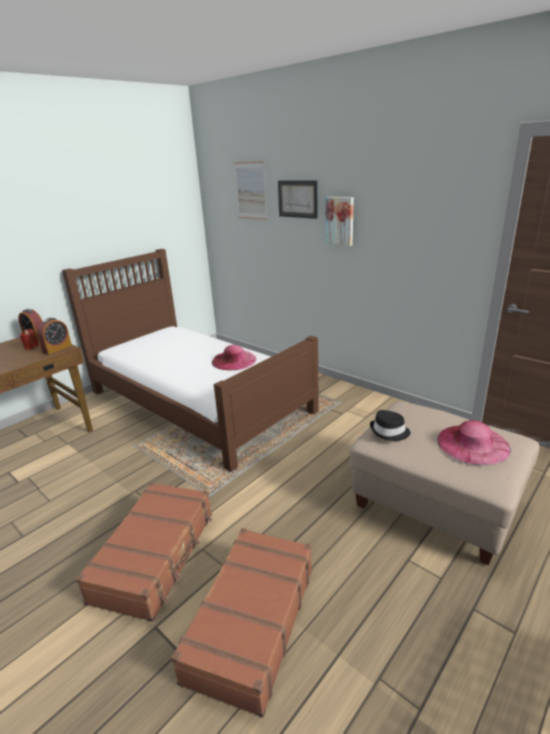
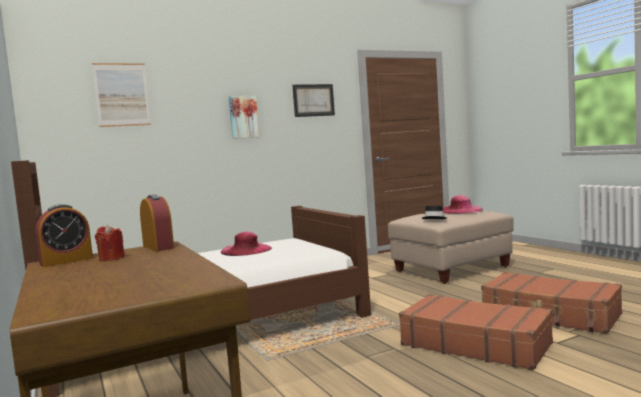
camera: 70 degrees left, 20 degrees down
(298, 199) = (192, 100): picture -> picture (313, 100)

